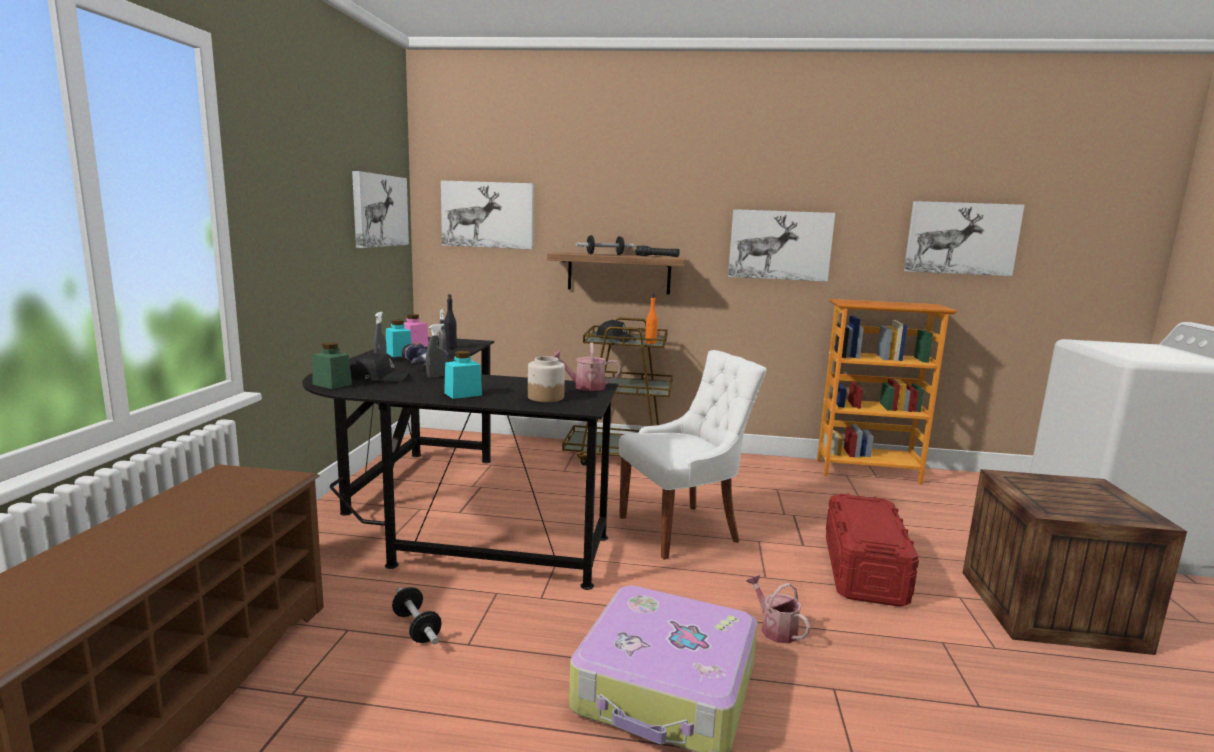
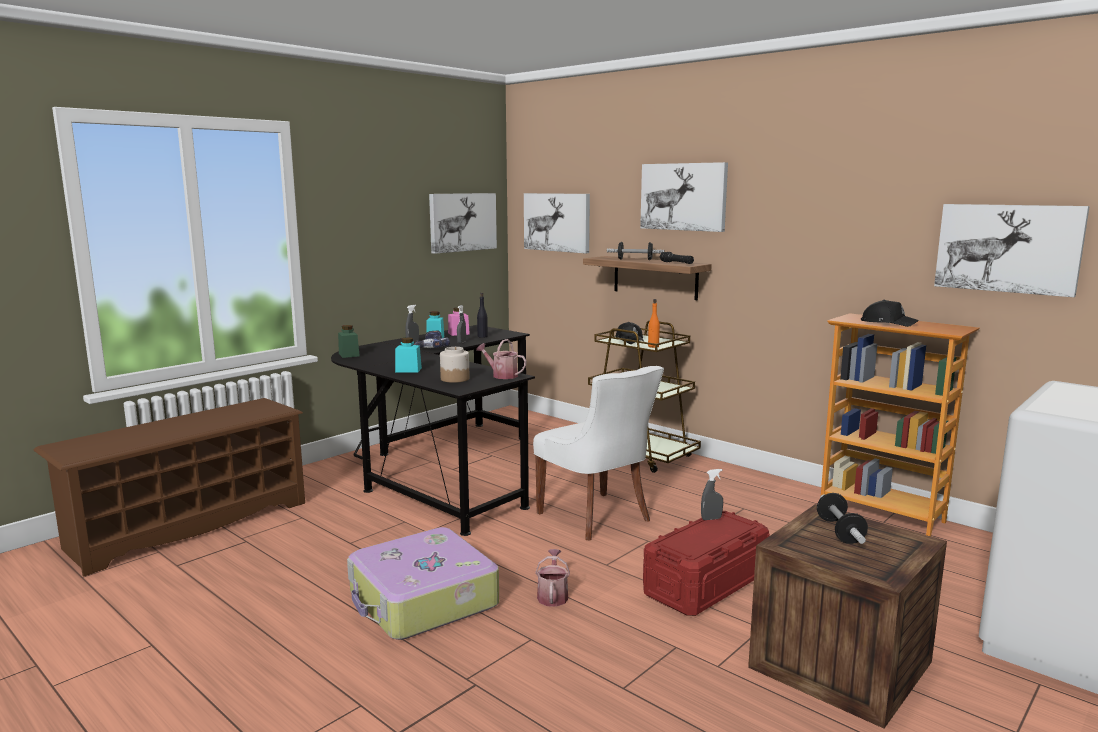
camera: 35 degrees right, 0 degrees up
(378, 378) = (382, 354): black cap -> black cap (888, 323)
(416, 628) = (335, 527): dumbbell -> dumbbell (840, 532)
(437, 376) = (421, 356): grey spray bottle -> grey spray bottle (711, 519)
(682, 529) = (596, 517): white chair -> white chair turned 45 degrees clockwise
(779, 245) = (799, 253): picture -> picture (683, 196)

